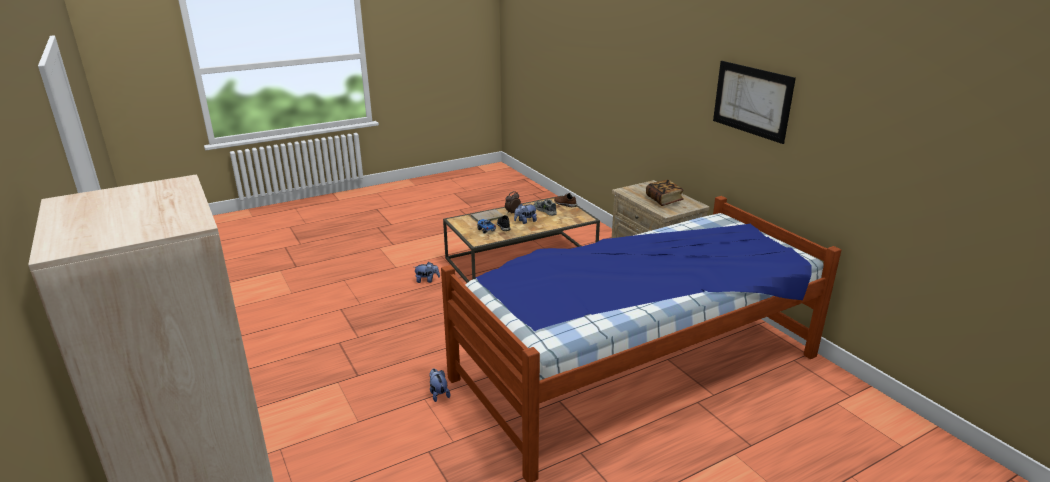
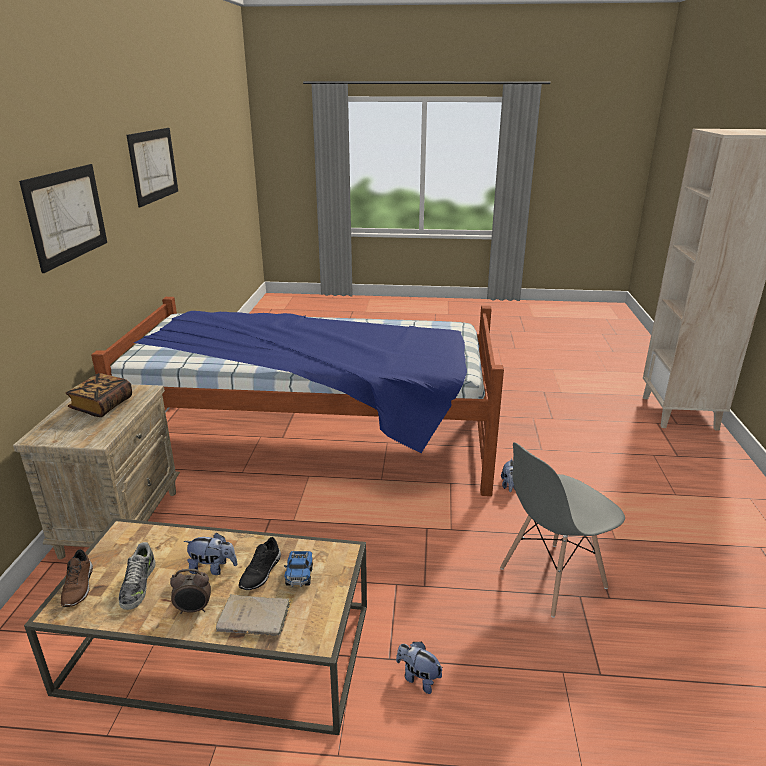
camera: 145 degrees left, 0 degrees up
(378, 340) = (551, 578): none -> grey chair
(912, 124) = (153, 165): none -> picture

